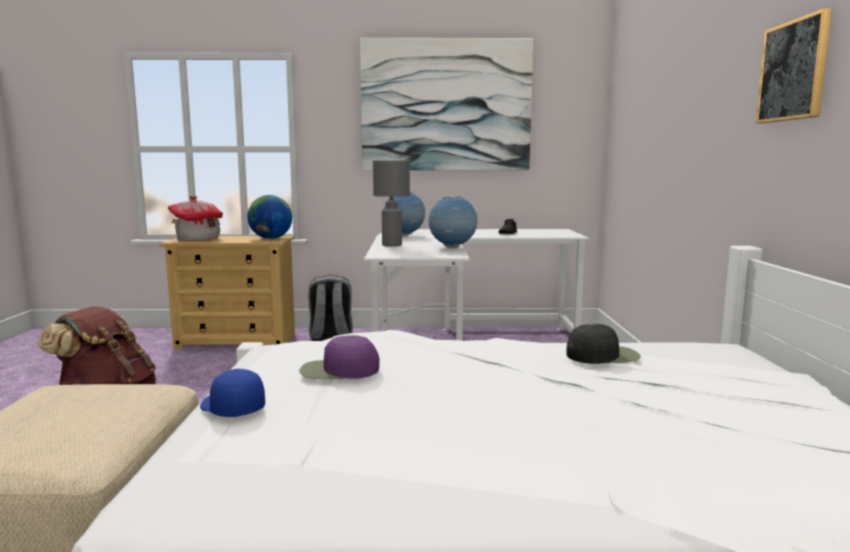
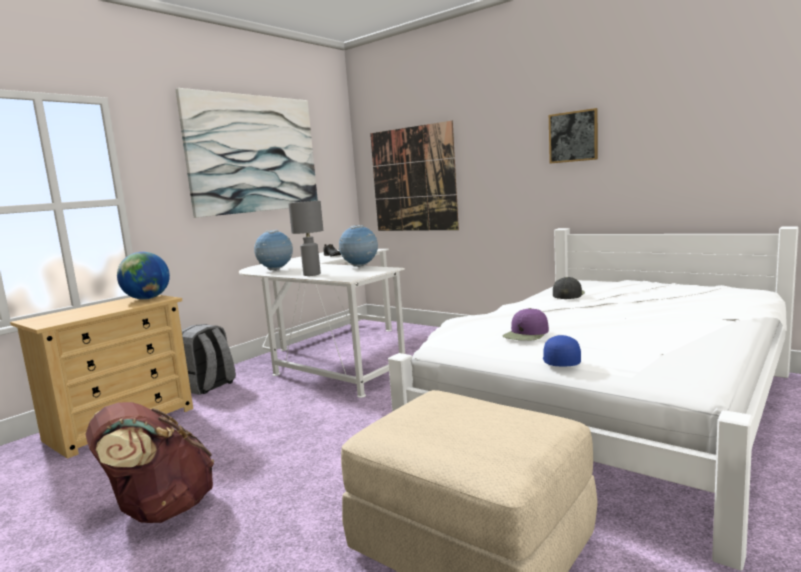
camera: 50 degrees left, 0 degrees up
(198, 239) = (63, 317): toy house -> none
(231, 408) = (560, 361): blue cap -> blue cap turned 105 degrees clockwise
(641, 144) = (413, 179): none -> picture

